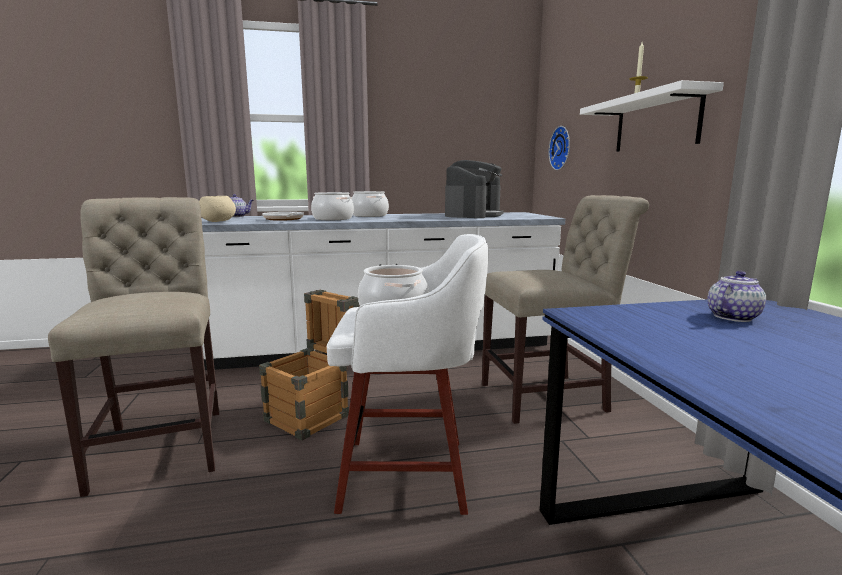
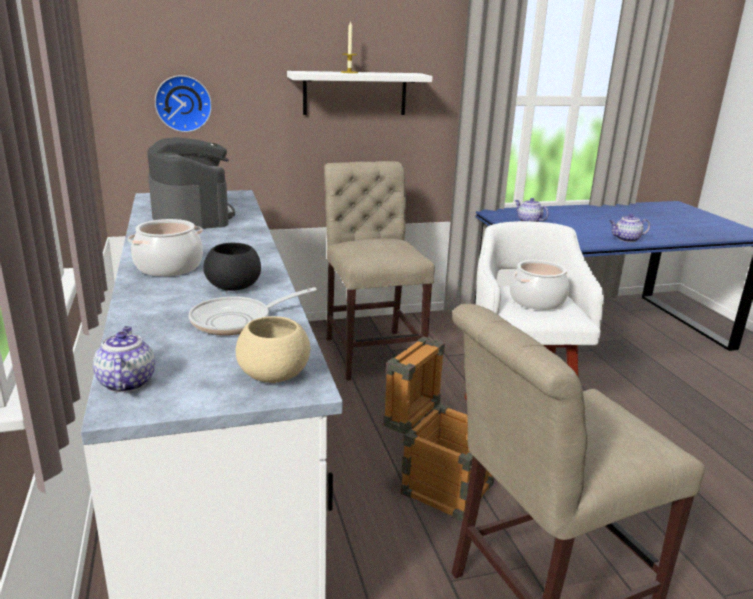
camera: 95 degrees left, 10 degrees up
(332, 219) = (234, 287): cooking pot -> black bowl
(473, 215) = (192, 216): coffee machine -> coffee machine turned 45 degrees clockwise
(720, 378) = (626, 239): none -> teapot

